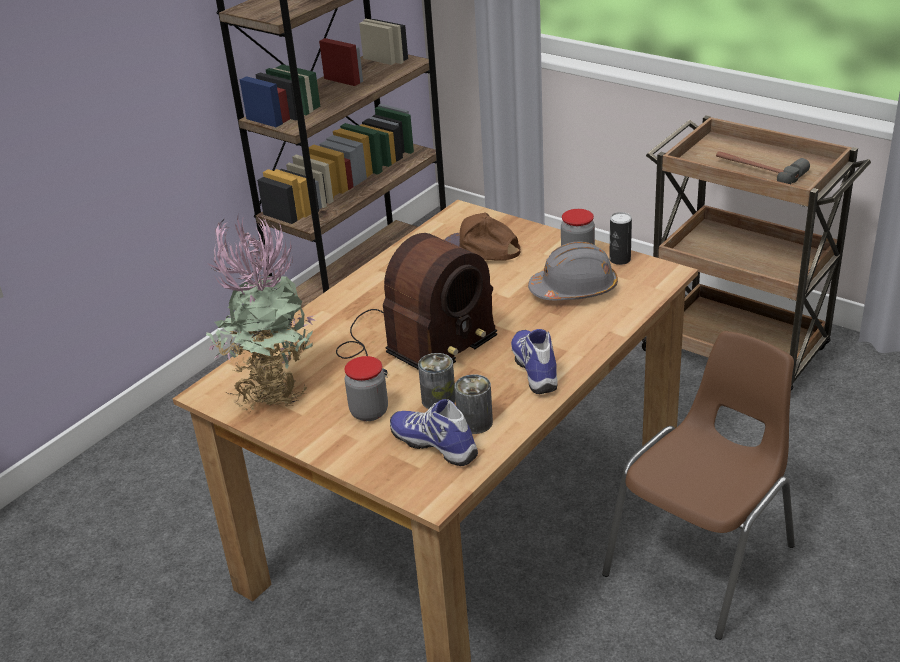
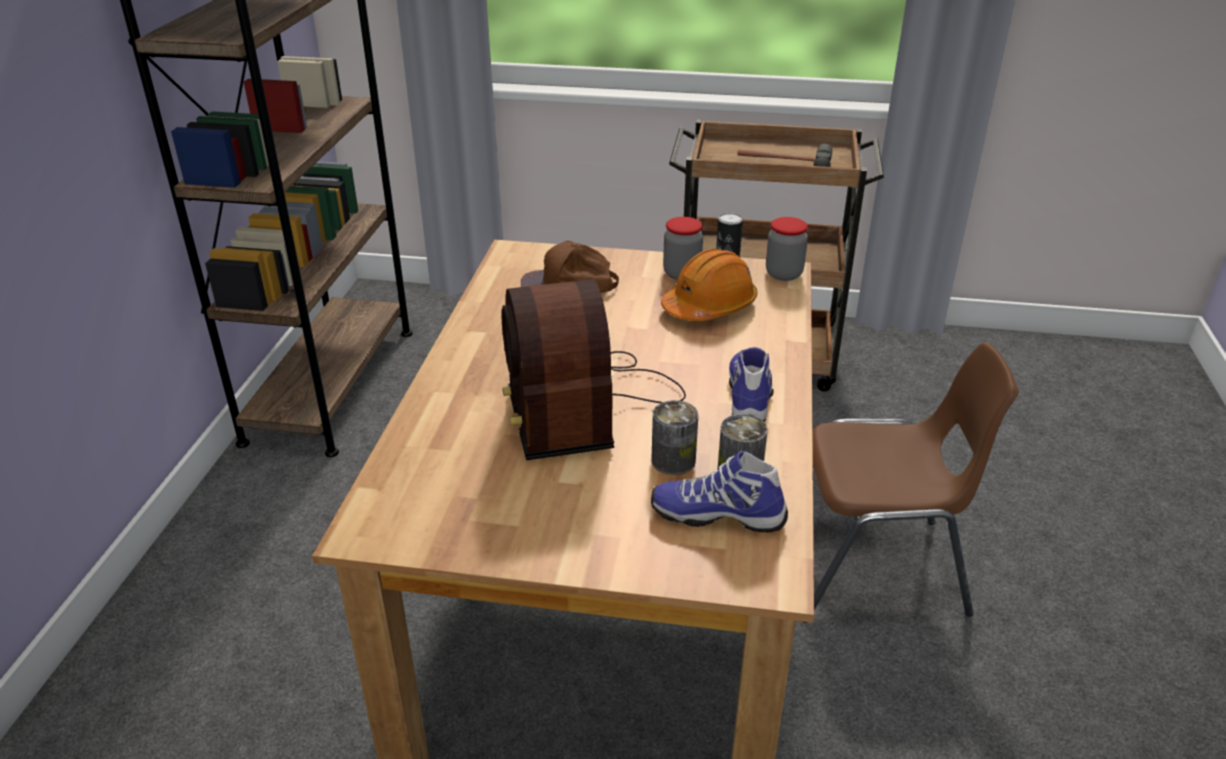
camera: 30 degrees left, 0 degrees up
(272, 390) = (451, 506): potted plant -> none
(369, 412) = (602, 498): jar -> jar (784, 274)
(413, 345) = (585, 405): radio -> radio turned 150 degrees clockwise
(537, 369) = (750, 398): shoe -> shoe turned 45 degrees clockwise
(574, 289) = (709, 306): grey hard hat -> orange hard hat
(703, 560) = (874, 568): brown chair -> brown chair turned 75 degrees clockwise

